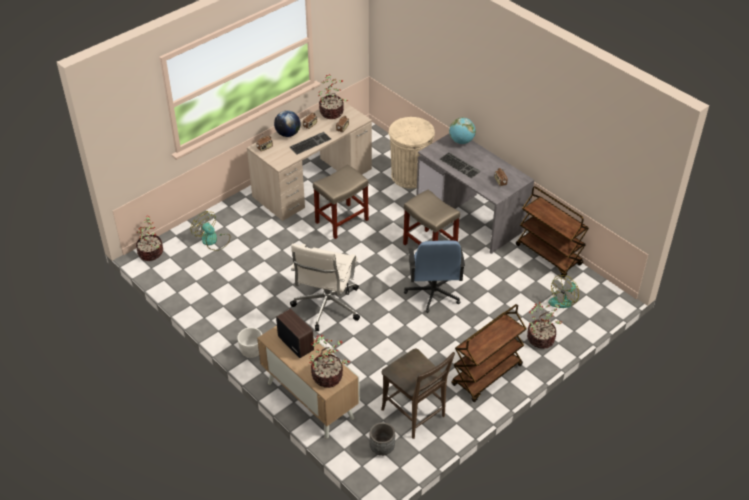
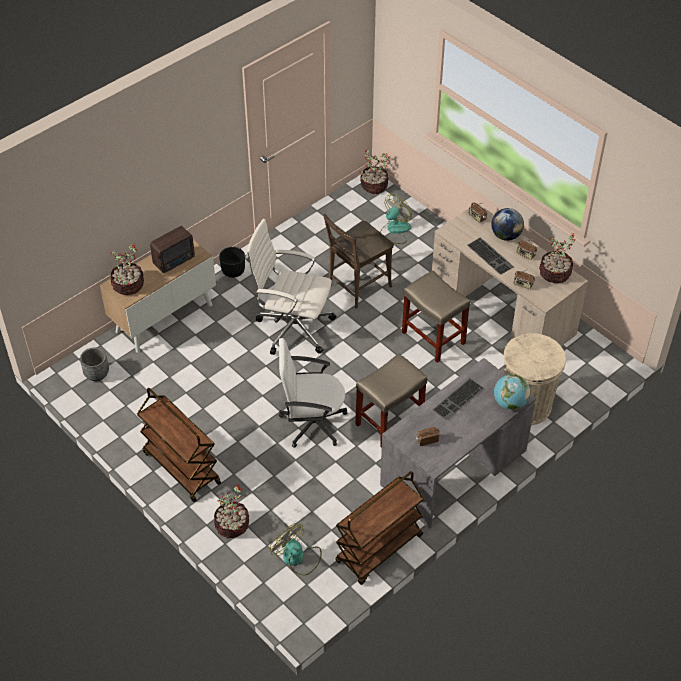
camera: 90 degrees right, 5 degrees up
(251, 351) = (233, 271): white planter -> black planter
(415, 415) = (134, 402): brown chair -> brown chair (357, 287)
(433, 293) = (312, 423): blue office chair -> white office chair

